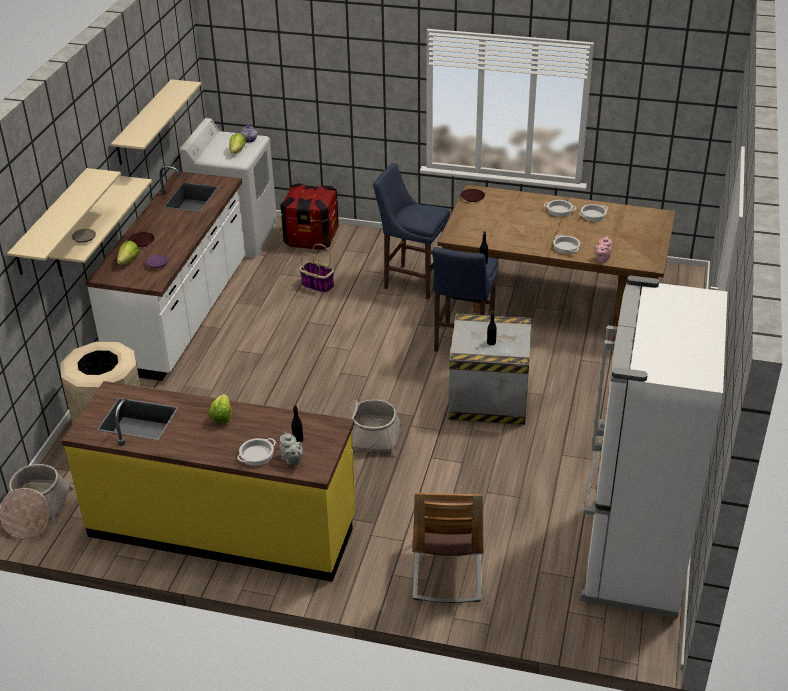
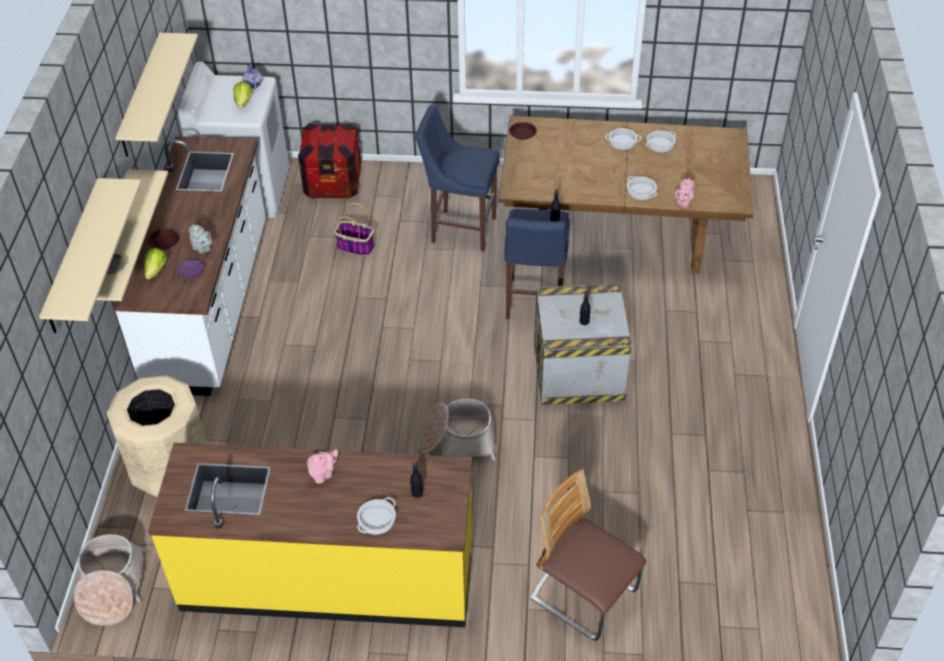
camera: 10 degrees left, 10 degrees up
(222, 417) = (323, 474): lettuce -> pink teapot
(292, 460) = (417, 521): grey teapot -> grey teapot (203, 249)
(447, 571) = (584, 596): chair -> chair turned 135 degrees clockwise
(631, 556) = (770, 549): white fridge -> none

